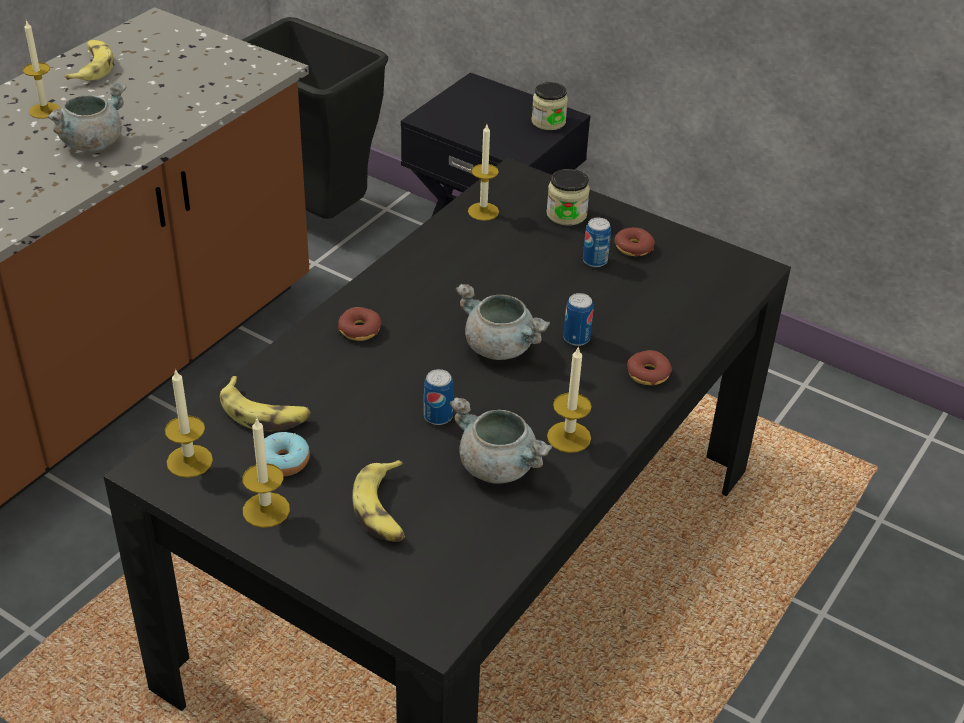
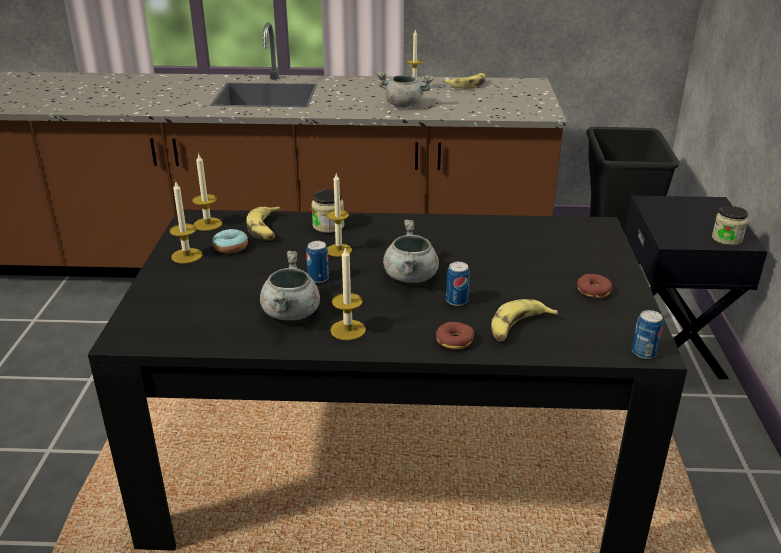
camera: 60 degrees right, 10 degrees down
(360, 330) = (370, 230): donut -> none
(384, 509) = (216, 289): banana -> banana (518, 327)
(483, 211) = (544, 228): candle -> candle (339, 250)
(566, 214) = (589, 255): jar -> jar (328, 226)
(595, 261) = (554, 281): can -> can (644, 352)

